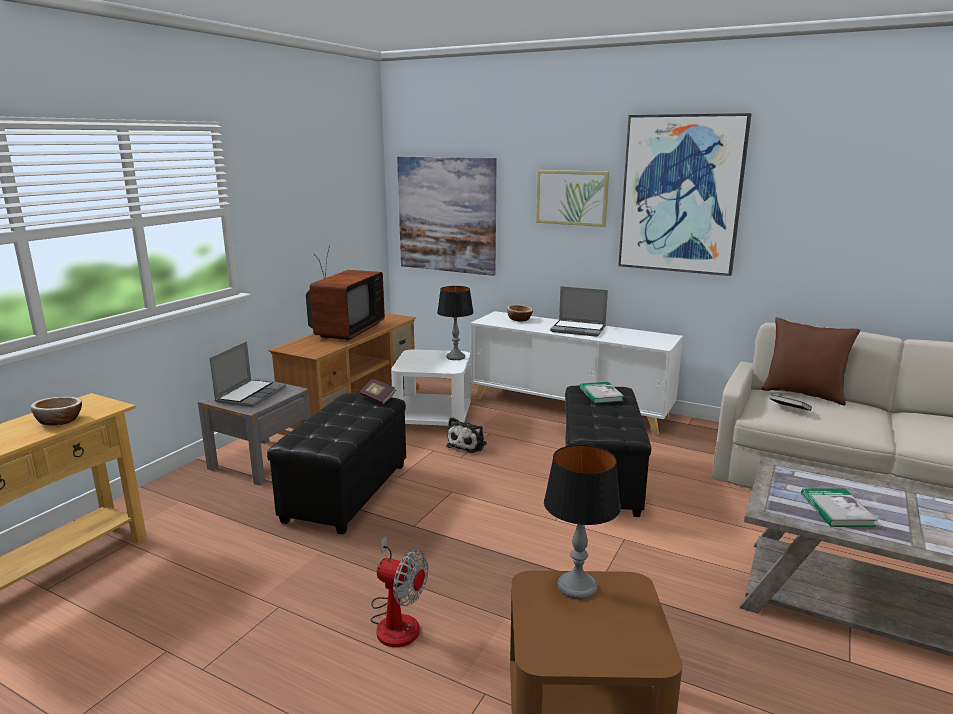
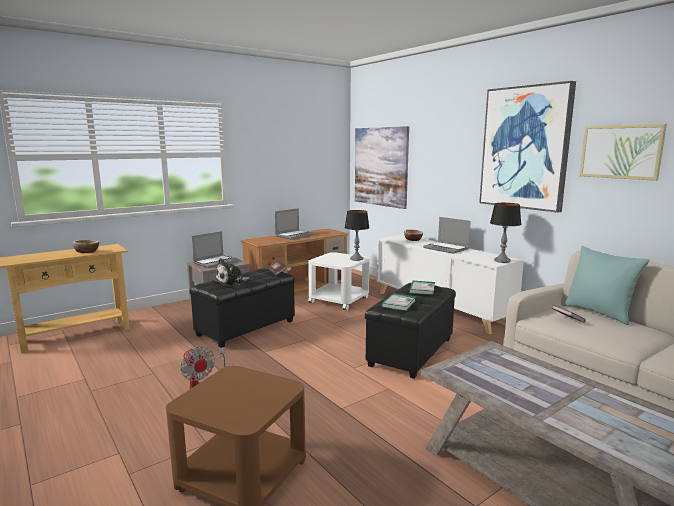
camera: 25 degrees right, 5 degrees down
(344, 331) = (294, 235): television -> laptop
(468, 444) = (345, 317): plush toy -> plush toy (232, 282)
(572, 197) = (453, 152): picture -> picture (620, 151)
(577, 586) = (253, 379): table lamp -> table lamp (502, 261)
(803, 394) = (599, 313): brown pillow -> turquoise pillow
(836, 510) = (501, 382): book -> book (399, 303)

